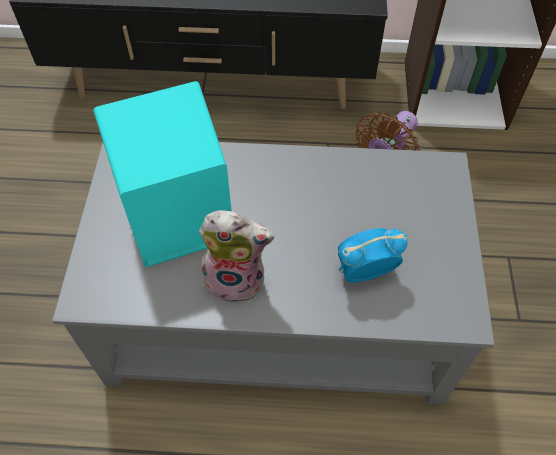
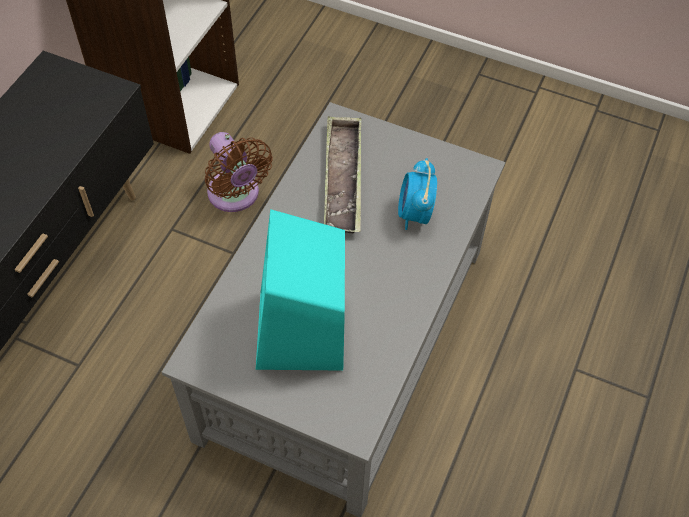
camera: 70 degrees left, 0 degrees up
(237, 279) = (385, 304): plush toy -> none
(374, 194) = (343, 179): none -> tray

